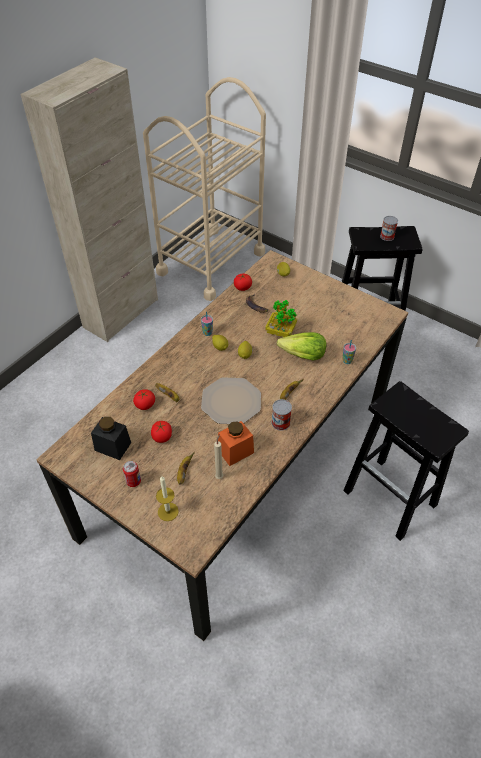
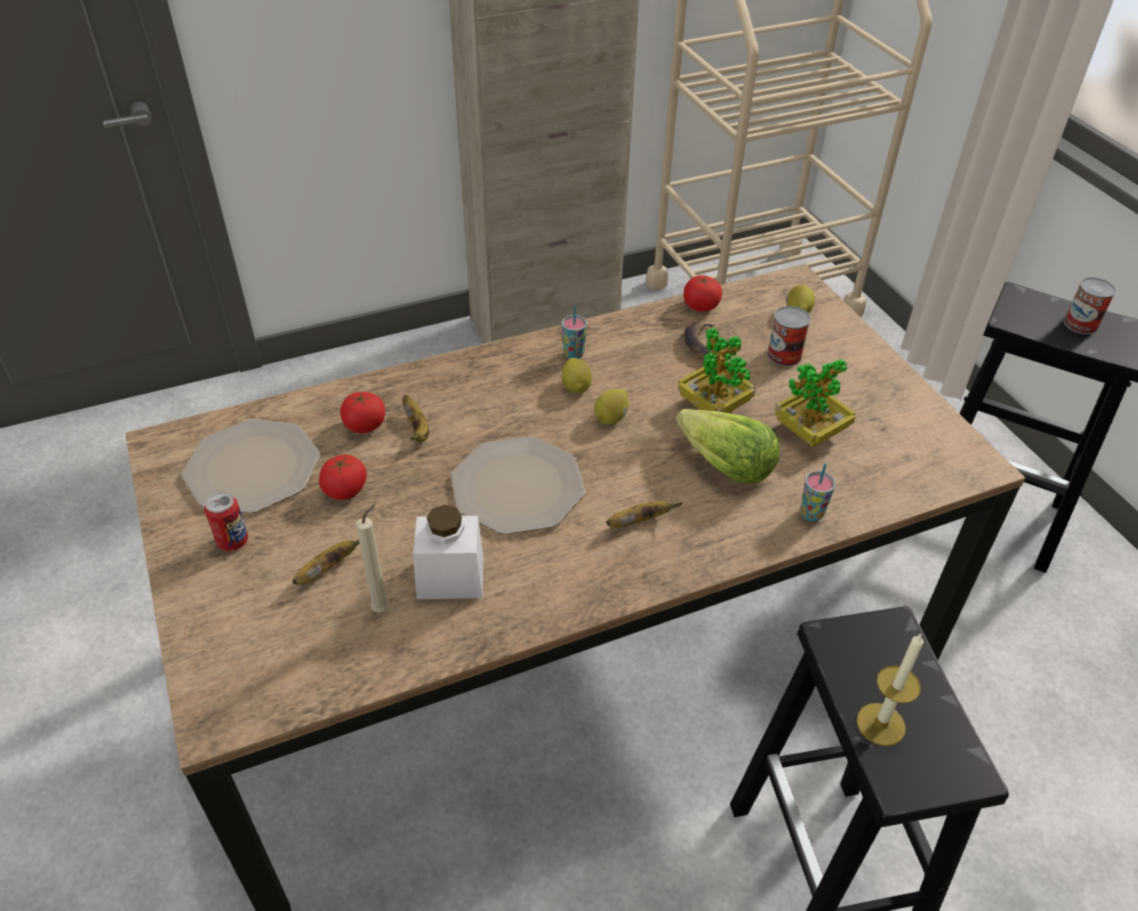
camera: 30 degrees right, 5 degrees down
(113, 446) = (254, 468): black jar -> plate
(168, 511) = (240, 623): candle -> candle (880, 724)
(235, 451) = (450, 578): orange jar -> white jar
(280, 422) = (580, 567): can -> can (784, 355)
(324, 327) = (810, 432): none -> potted plant

